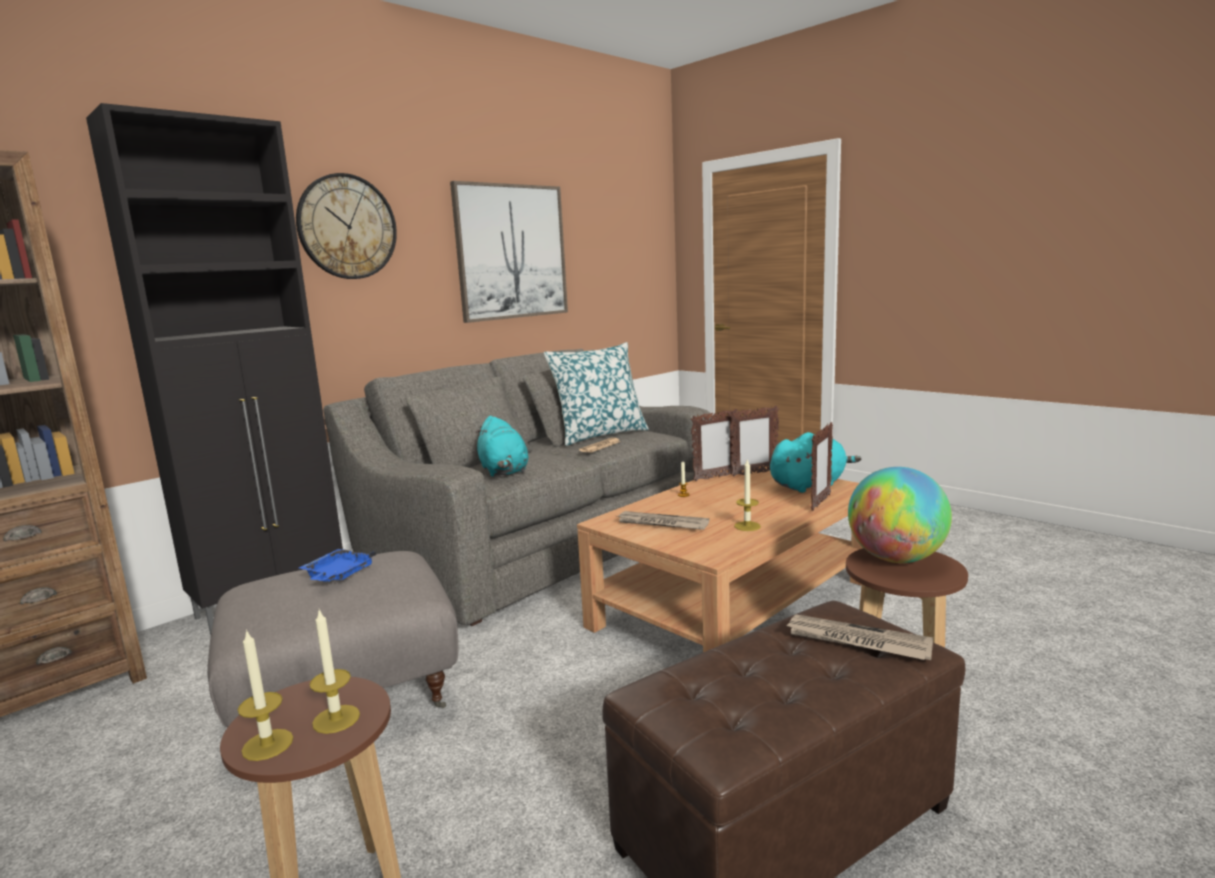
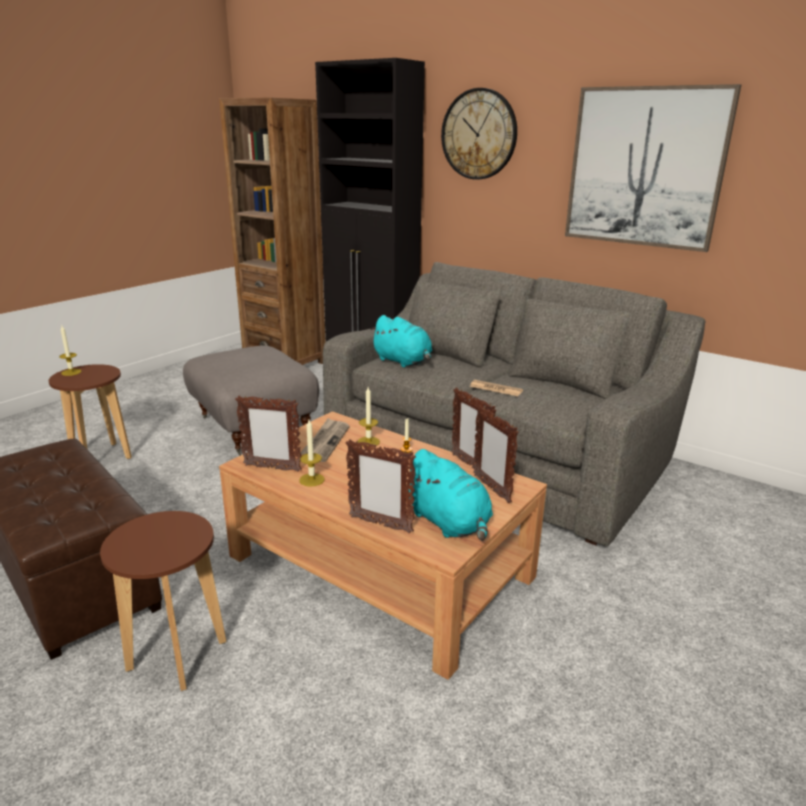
camera: 80 degrees right, 10 degrees up
(336, 719) = (80, 379): candle -> candle (368, 442)
(338, 575) = (259, 359): blue tray -> none
(503, 471) = (403, 362): turquoise plush toy -> turquoise plush toy turned 105 degrees counterclockwise
(599, 435) = (549, 387): pillow -> none
(724, 543) = (272, 468): none -> picture frame
(857, 641) = (63, 509): newspaper -> none
(895, 559) = (175, 536): globe -> none

